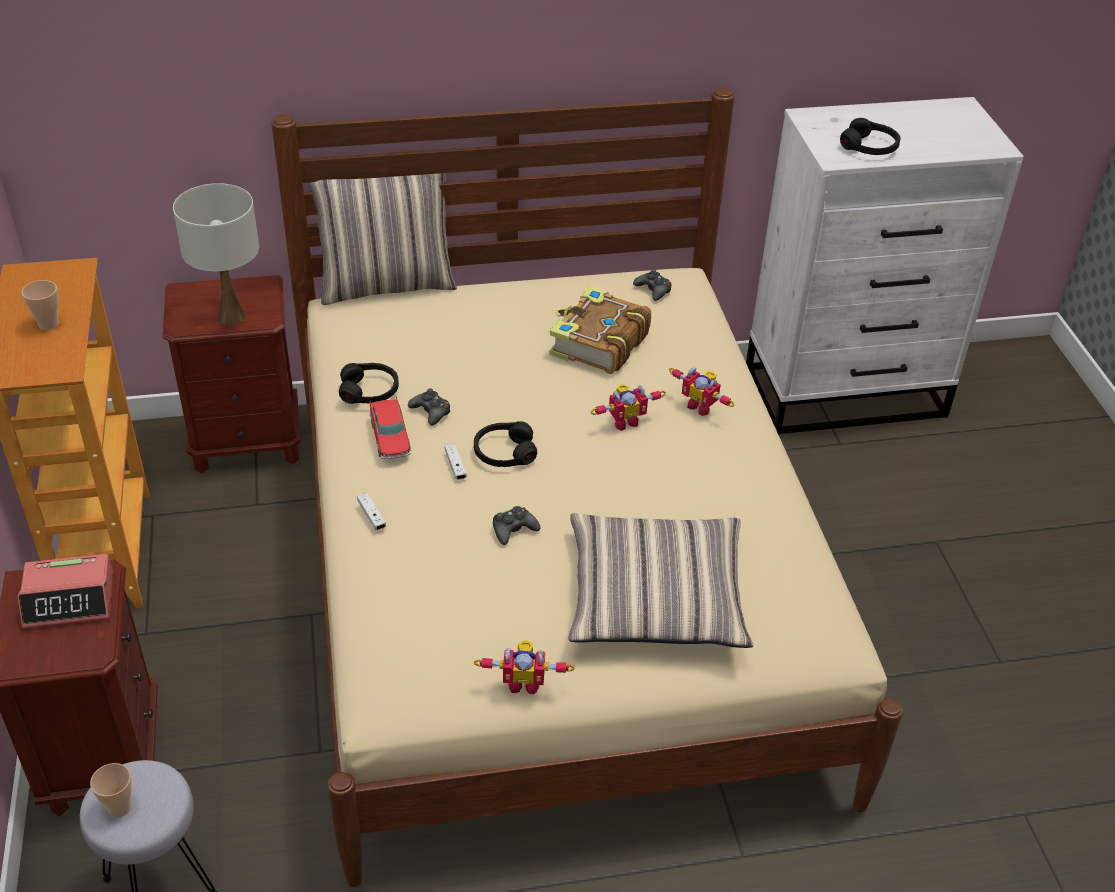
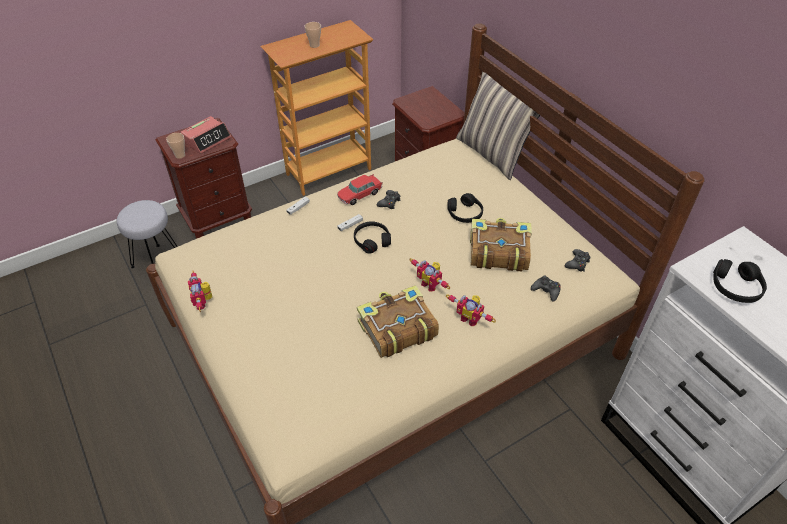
camera: 70 degrees right, 5 degrees up
(70, 600) = (207, 140): alarm clock -> alarm clock turned 105 degrees counterclockwise
(119, 808) = (135, 211): cup -> cup (180, 155)
(231, 317) = (421, 112): white table lamp -> none
(369, 391) = (393, 176): black headphones -> black headphones (465, 213)
(513, 529) = (311, 263): black game controller -> black game controller (546, 290)
(656, 596) = (285, 340): pillow -> none
(689, 476) = (396, 328): none -> book
(701, 406) = (470, 318): toy robot -> toy robot turned 75 degrees counterclockwise

